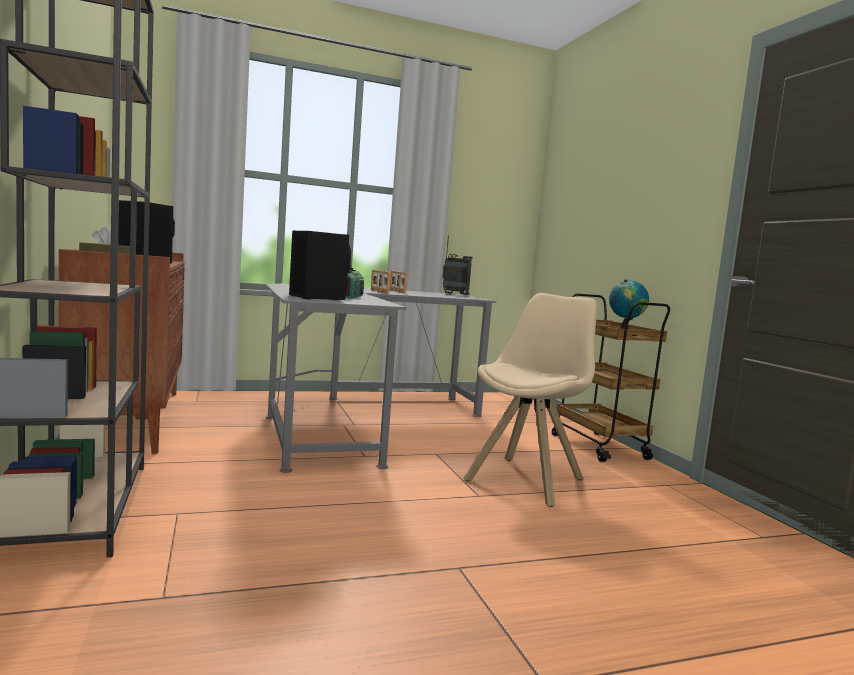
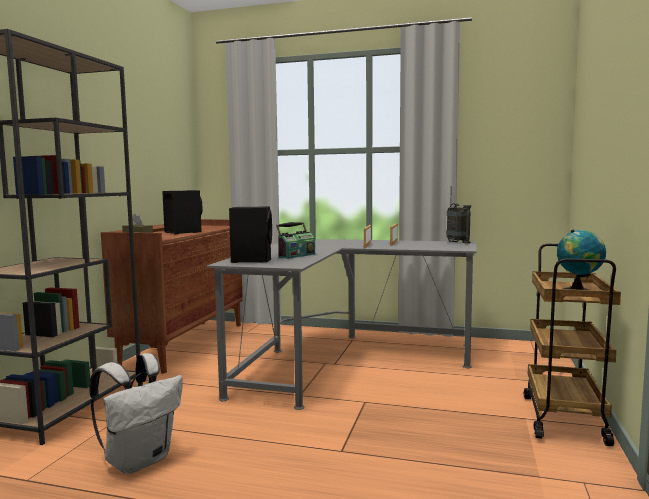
camera: 35 degrees right, 0 degrees up
(286, 544) = (139, 460): none -> white backpack
(526, 479) = (414, 443): beige chair -> none

